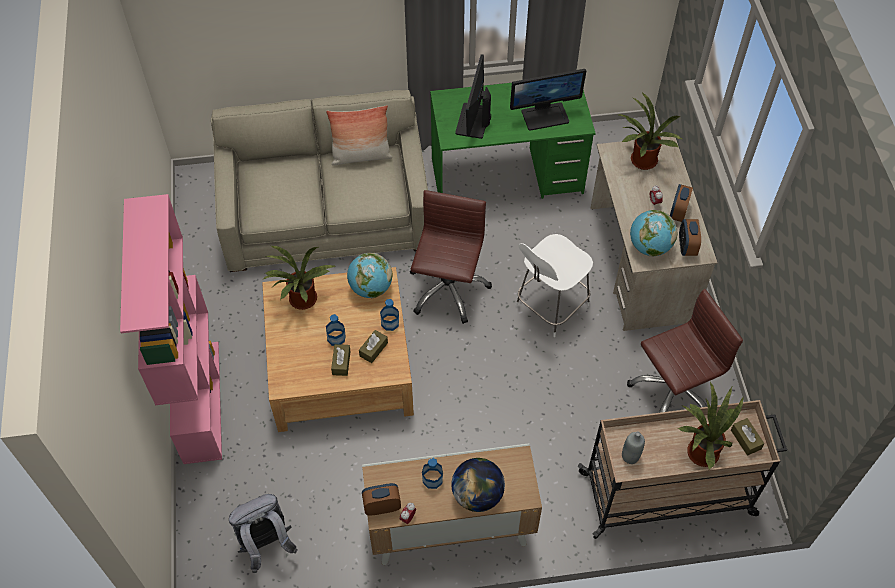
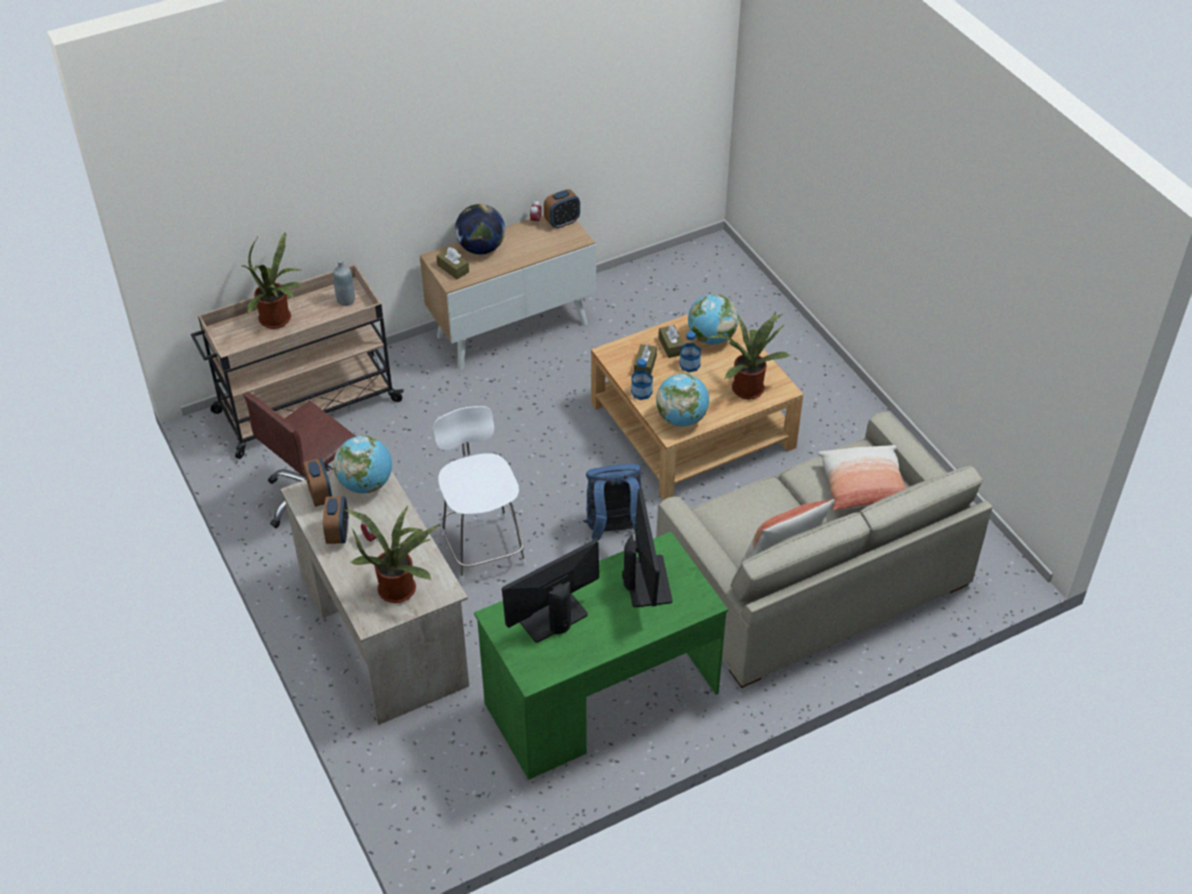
camera: 160 degrees right, 10 degrees down
(200, 401) = (812, 359): pink bookcase -> none
(266, 545) = (673, 279): grey backpack -> none
(275, 185) = (863, 488): none -> pillow
(302, 361) = (711, 338): none -> globe
(432, 479) = (526, 249): bottle -> none
(447, 289) = (613, 531): brown office chair -> blue backpack
(550, 307) = (482, 546): white chair -> white chair turned 45 degrees counterclockwise
(745, 439) = (232, 340): brown tissue box -> brown tissue box (453, 269)

